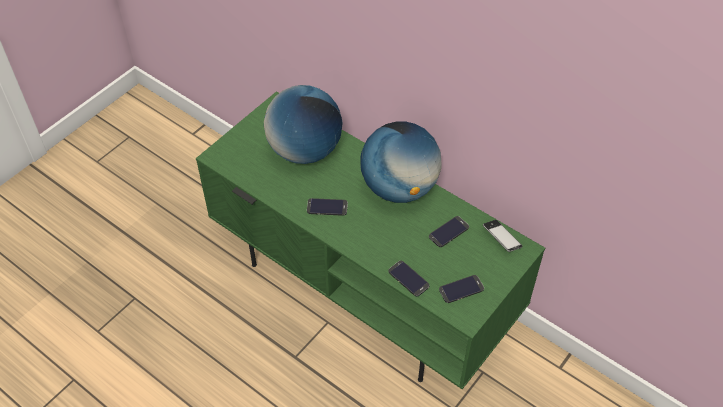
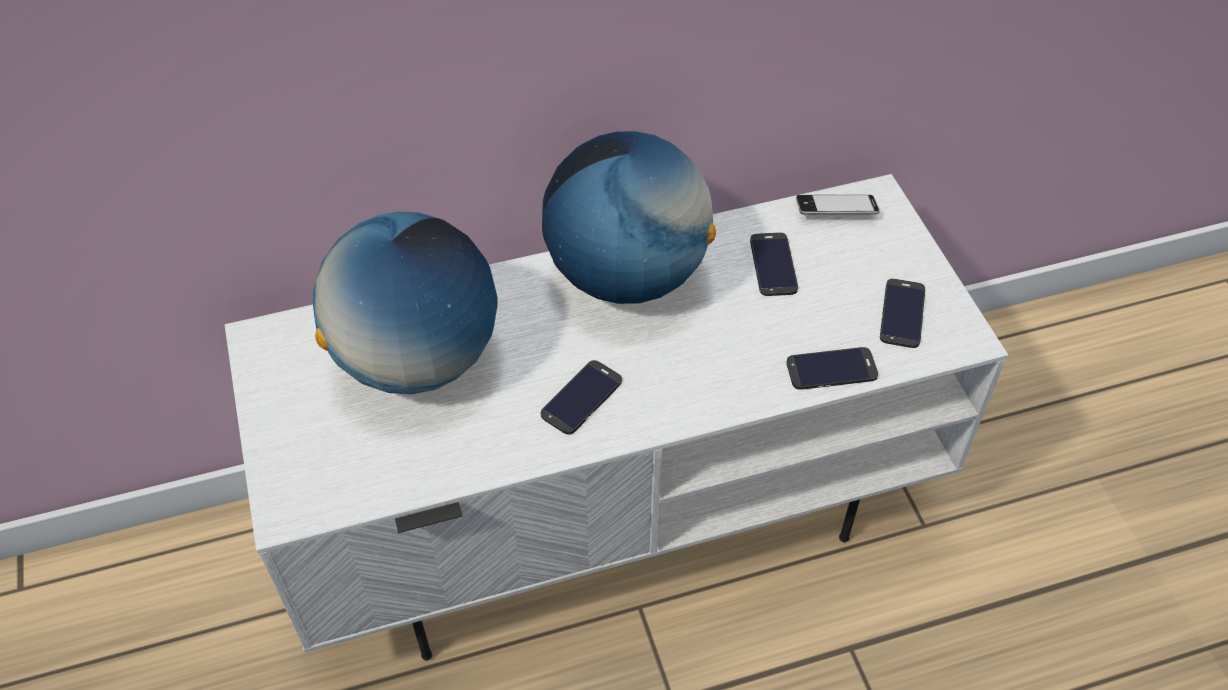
camera: 55 degrees left, 0 degrees up
(365, 288) = (615, 510): green tv stand -> white tv stand

